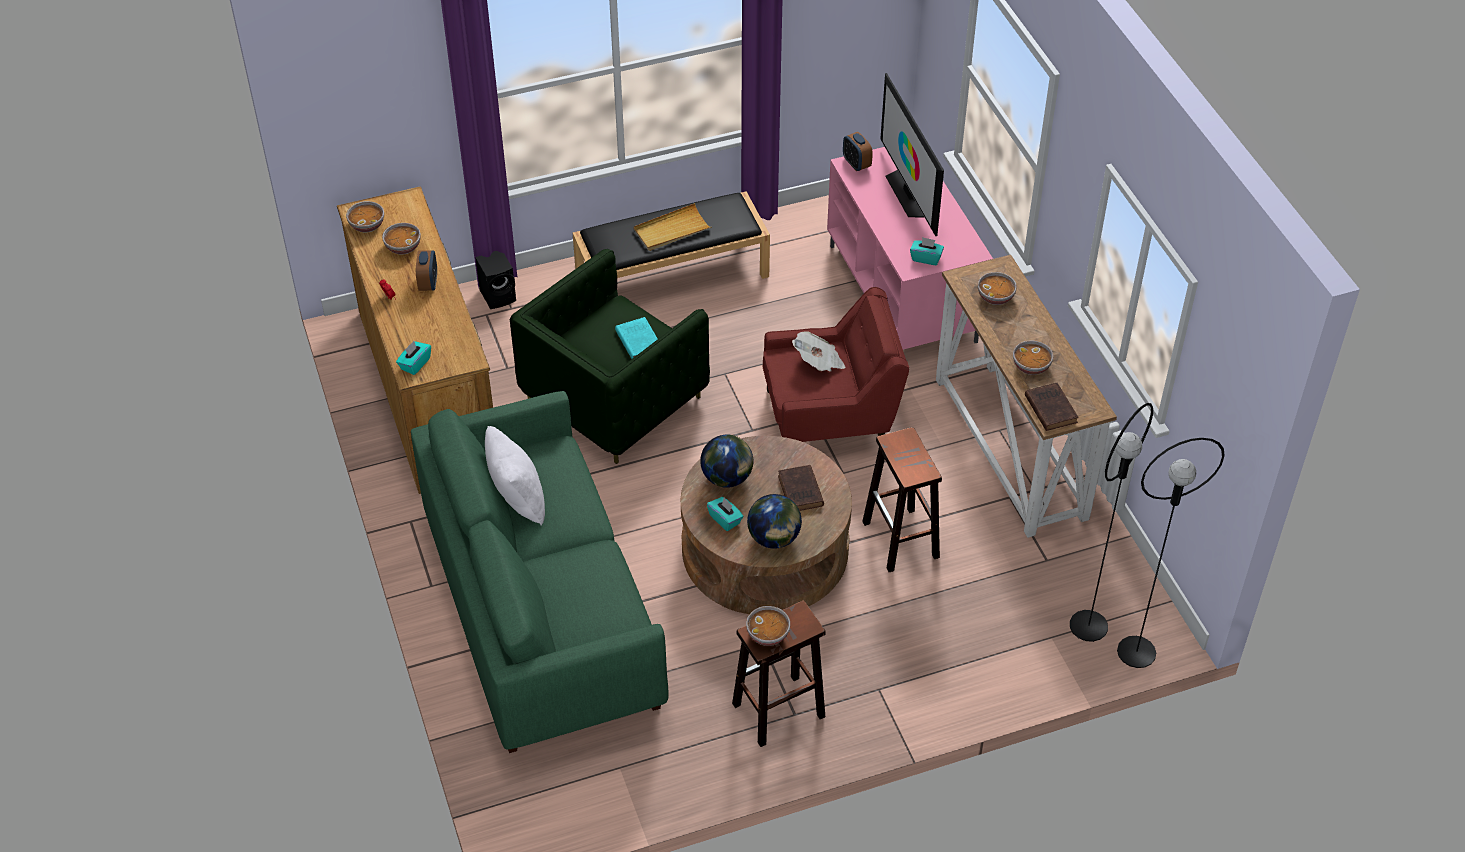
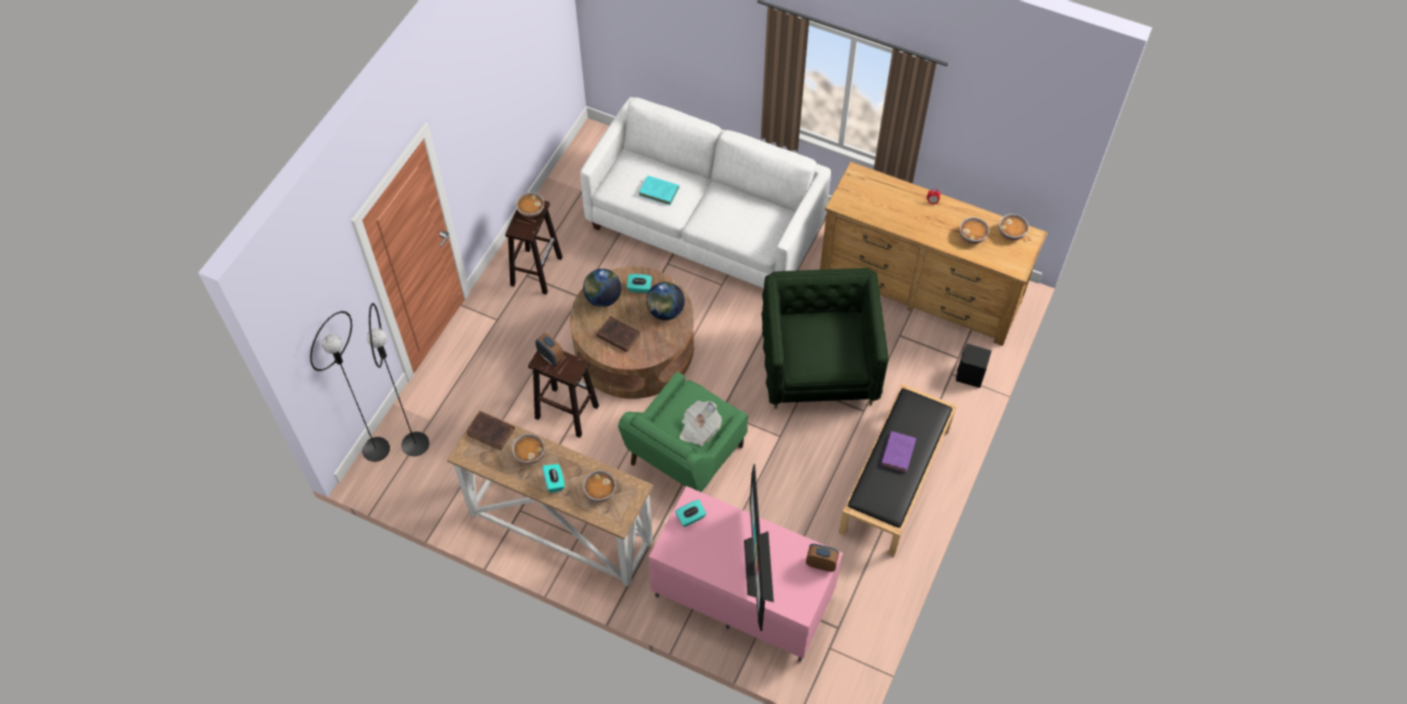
camera: 135 degrees right, 10 degrees up
(415, 364) = (863, 179): turquoise tissue box -> turquoise tissue box (554, 482)
(428, 283) = (926, 227): alarm clock -> alarm clock (550, 357)
(517, 499) = (747, 203): white pillow -> none
(541, 610) = (705, 226): green sofa -> white sofa
(638, 340) = (812, 349): turquoise book -> turquoise book (660, 192)
(672, 230) = (898, 452): beige tray -> purple book
(830, 420) = (685, 457): red armchair -> green armchair
(909, 194) = (758, 567): television -> television turned 120 degrees counterclockwise

